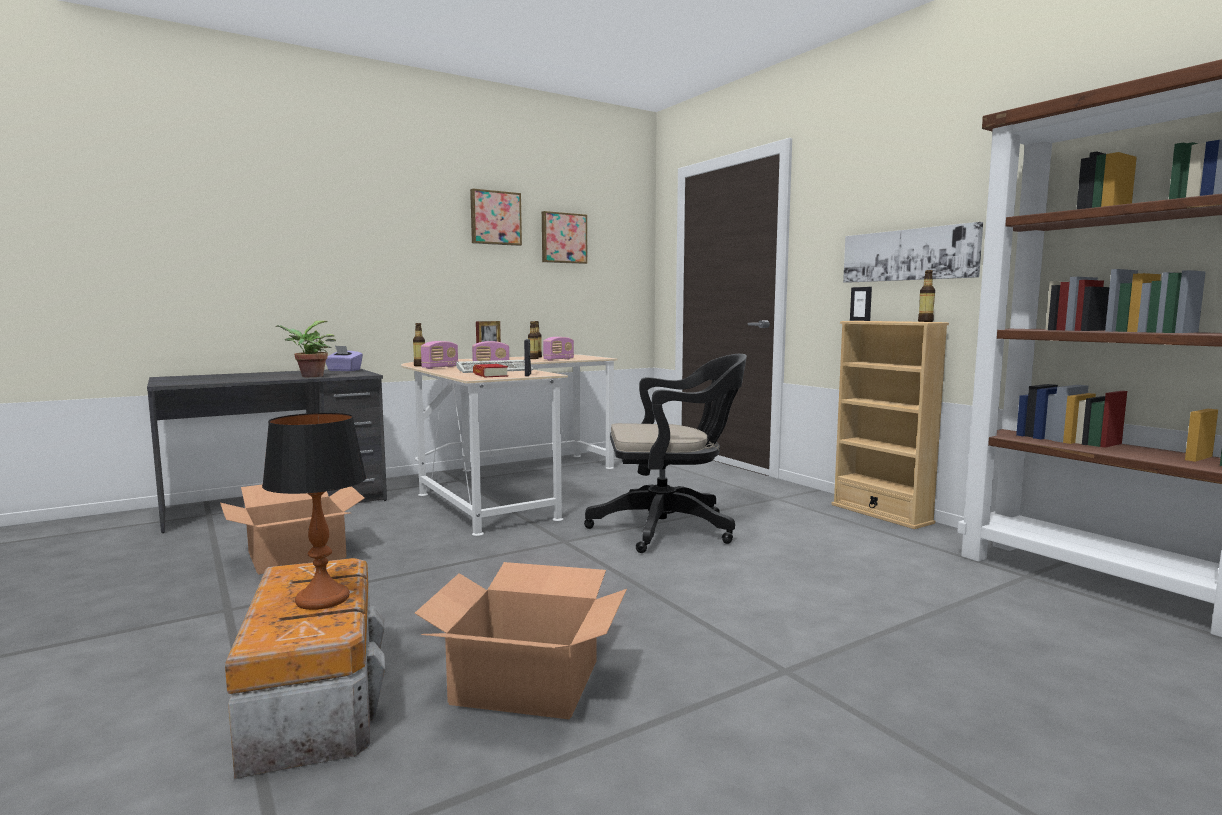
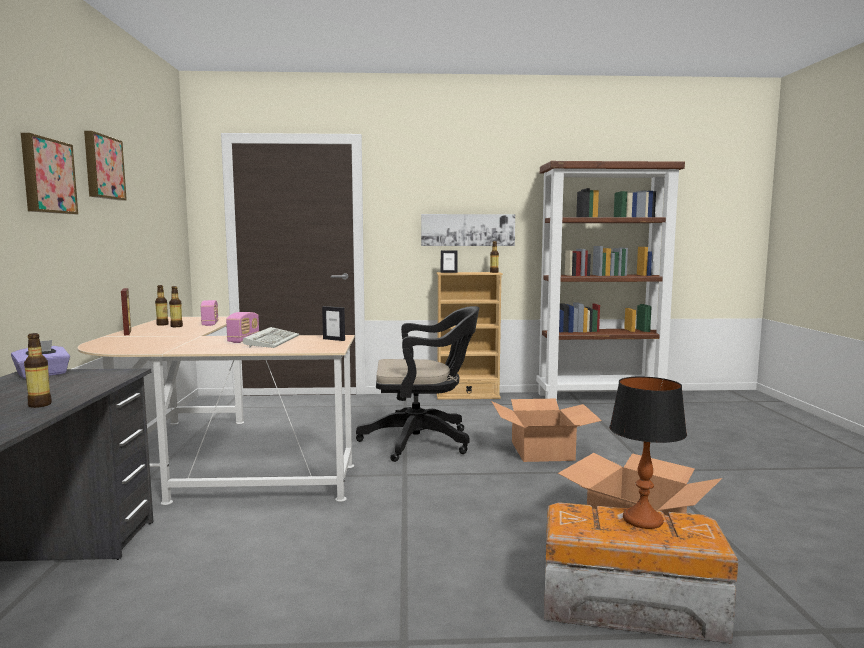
camera: 60 degrees left, 0 degrees up
(297, 555) = (277, 591): cardboard box -> cardboard box (543, 450)
(309, 376) = (83, 388): potted plant -> none
(420, 365) = (148, 350): bottle -> bottle (40, 405)
(440, 367) = (195, 348): radio -> none
(490, 375) = (313, 345): book -> none
(563, 238) = (143, 193): picture -> picture (46, 176)
(670, 528) = (422, 441): black office chair -> black office chair turned 60 degrees clockwise

